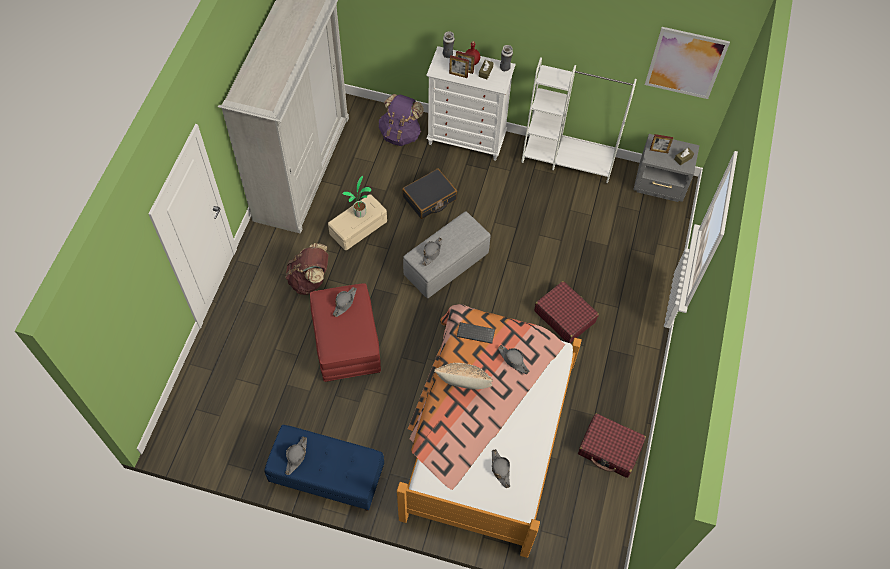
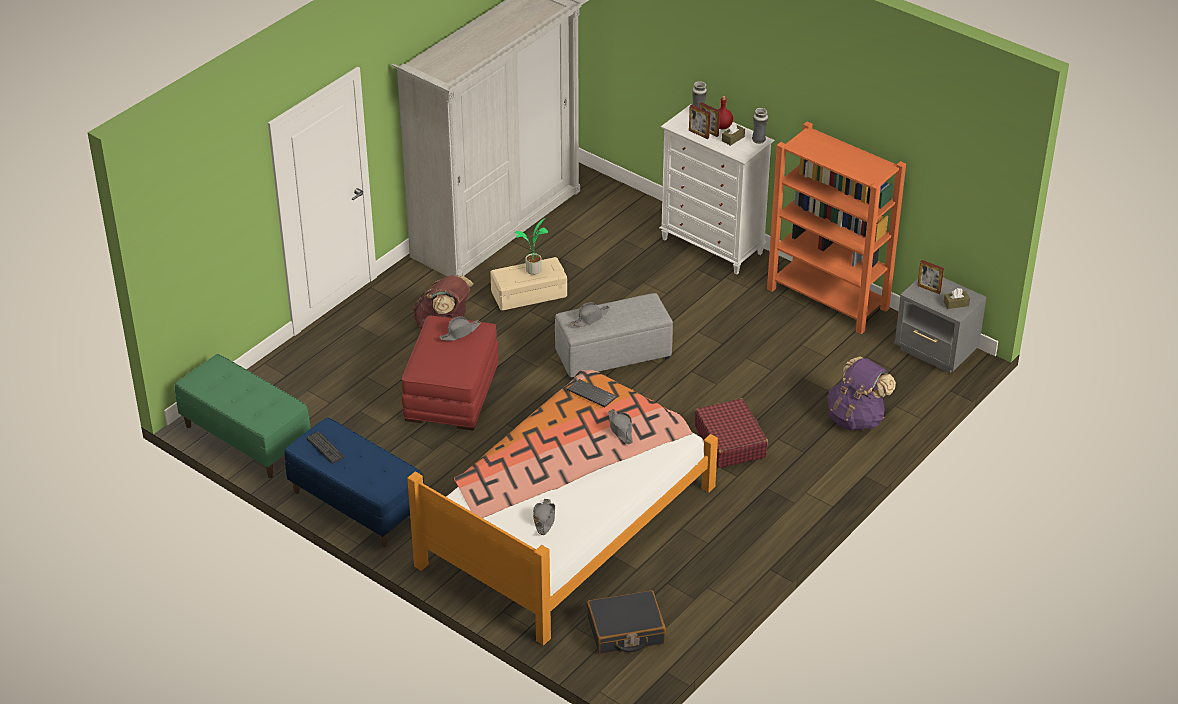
camera: 25 degrees right, 20 degrees down
(210, 444) = (245, 438): none -> green bench
(296, 457) = (325, 448): grey hat -> keyboard
(400, 134) = (634, 221): purple backpack -> purple backpack (856, 418)
(429, 198) = (632, 289): black suitcase -> black suitcase (625, 631)
(463, 387) = (546, 436): beige pillow -> none
(567, 162) = (828, 299): white clothes rack -> orange bookcase
(610, 449) = (707, 579): red suitcase -> none
(685, 63) = (959, 161): picture -> none

